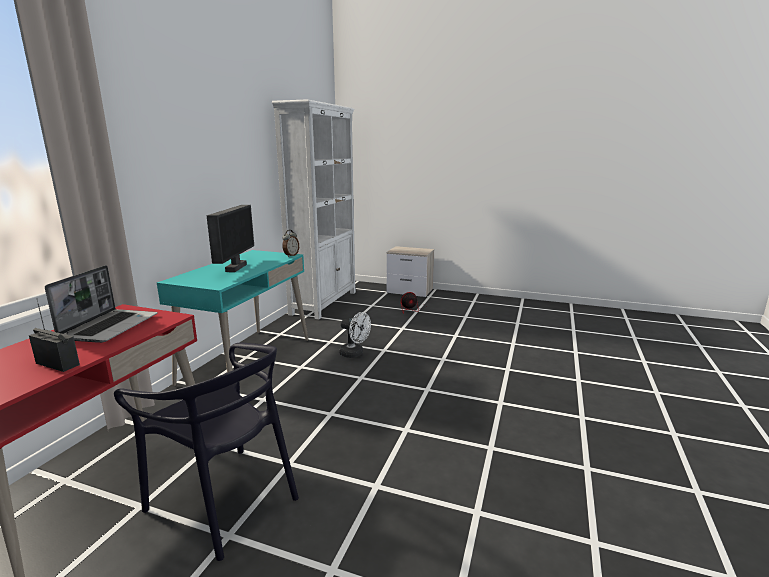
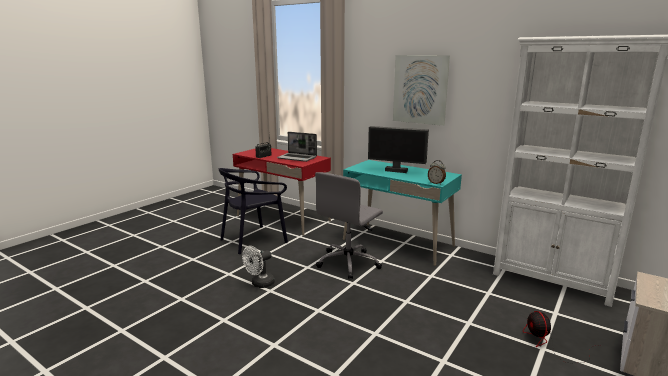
camera: 105 degrees right, 0 degrees up
(197, 157) = (420, 89): none -> picture
(311, 385) = (349, 263): none -> grey office chair
(355, 354) = (400, 285): white fan -> white fan (260, 284)

